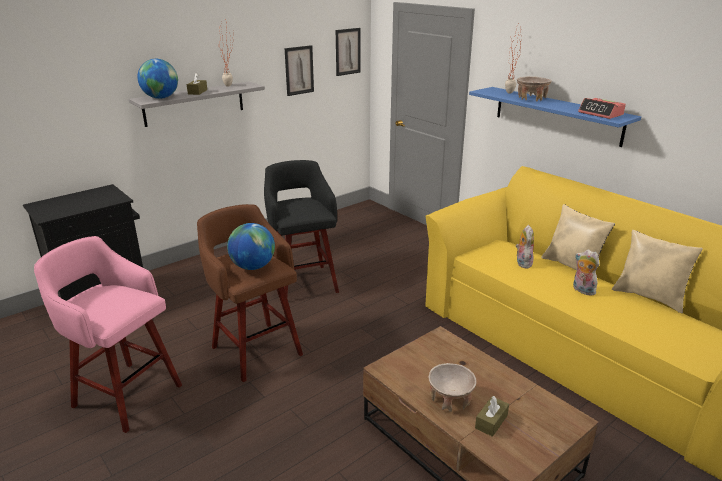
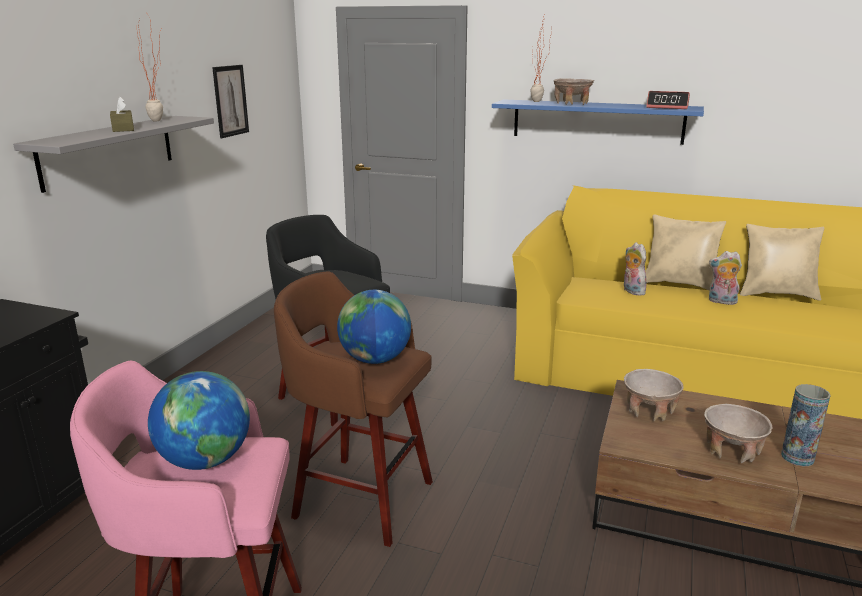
camera: 30 degrees left, 5 degrees down
(161, 98) = (75, 138): globe -> globe (205, 460)
(348, 51) = (278, 76): picture -> none
(432, 354) = (649, 410): none -> beige bowl
(491, 422) = (797, 457): brown tissue box -> vase

